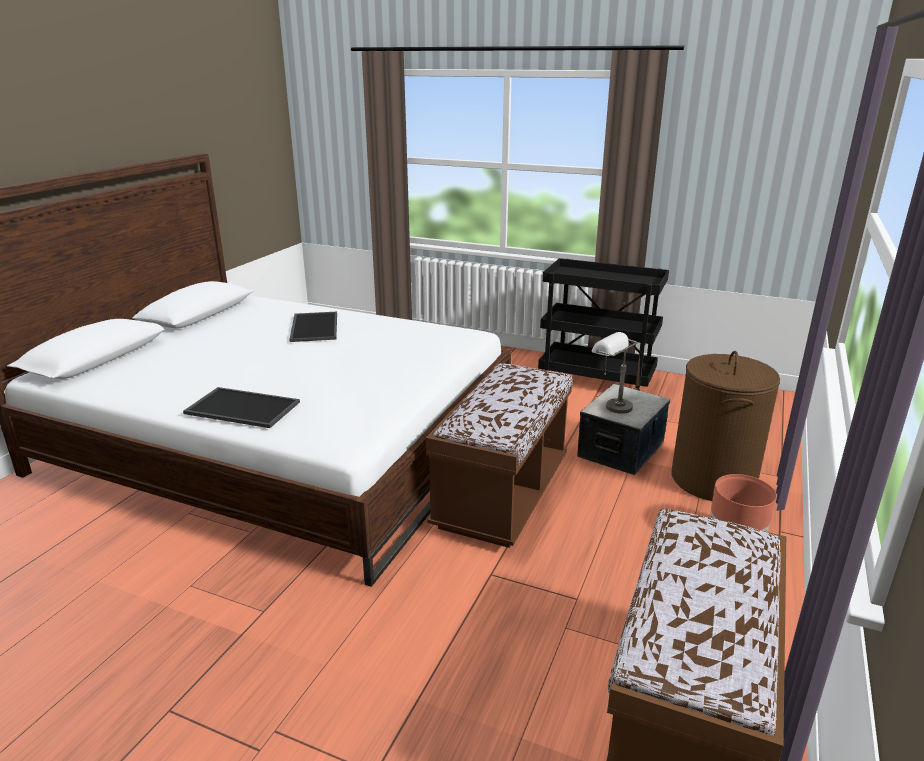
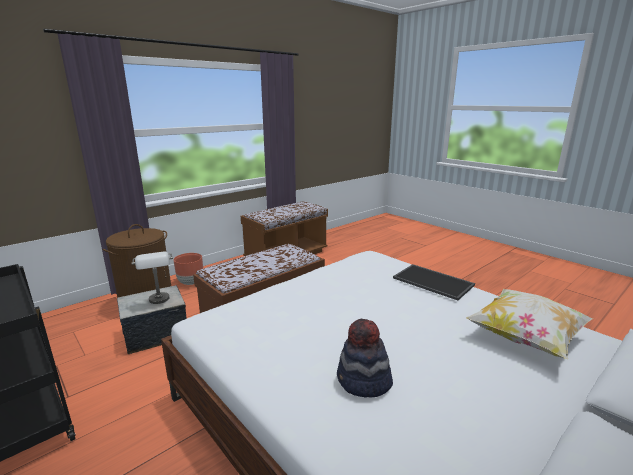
camera: 155 degrees left, 5 degrees down
(165, 373) = (525, 338): none -> pillow
(313, 327) = (363, 382): tray -> hat

